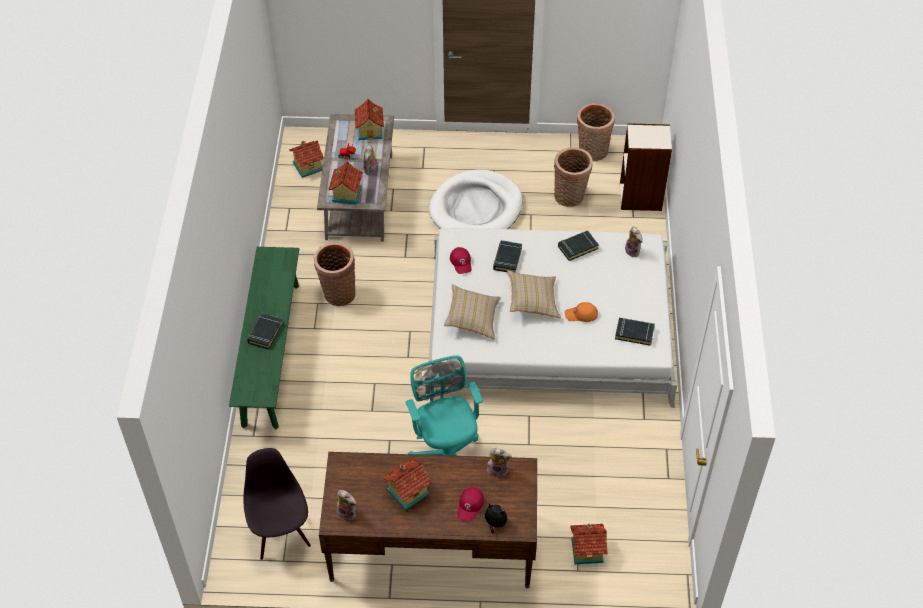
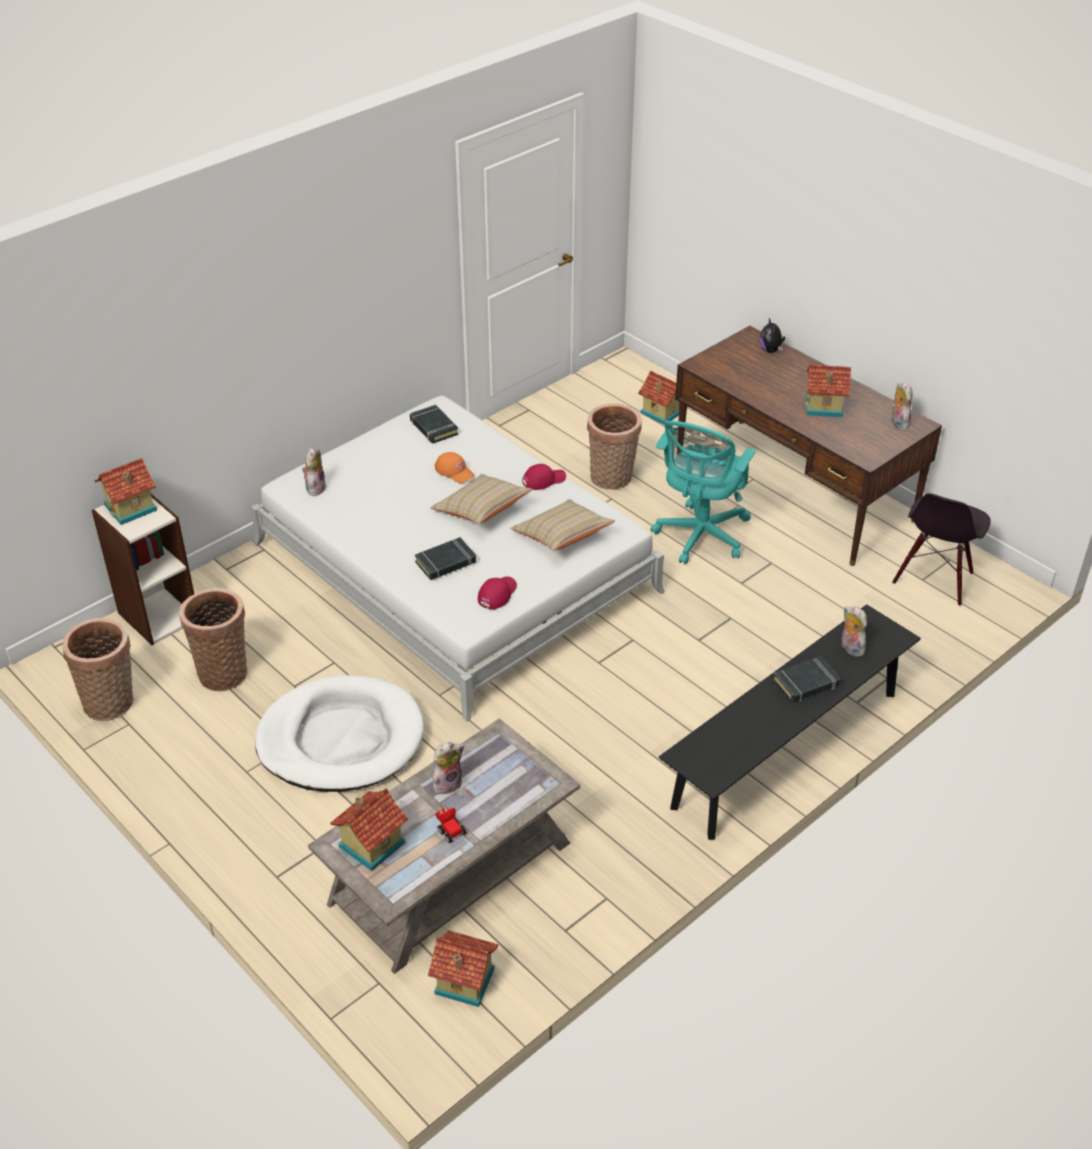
camera: 135 degrees left, 10 degrees down
(271, 353) = (786, 749): green bench -> black bench
(337, 293) = (632, 761): basket -> basket (612, 479)
(346, 194) = (521, 773): toy house -> toy house (131, 508)
(470, 505) = (778, 370): red cap -> red cap (543, 480)
(498, 470) = (722, 375): plush toy -> plush toy (850, 648)
(577, 247) = (360, 525): black book -> none

